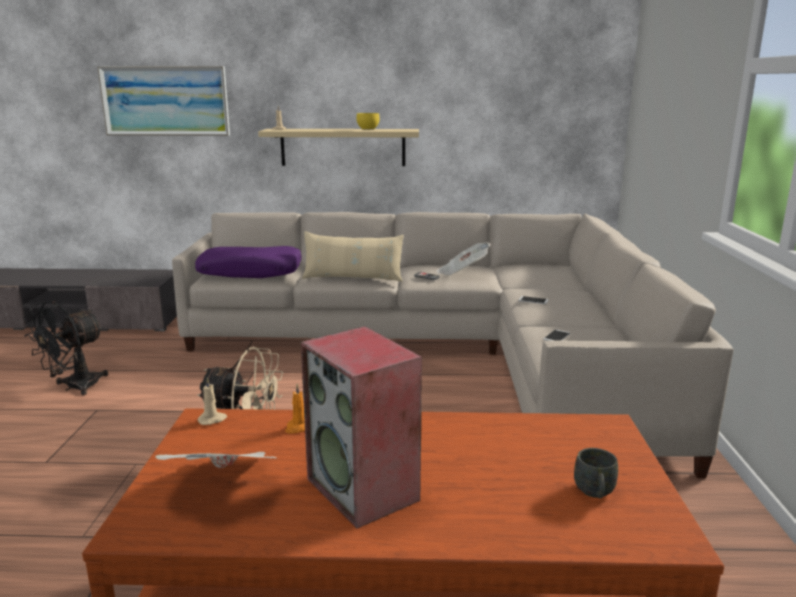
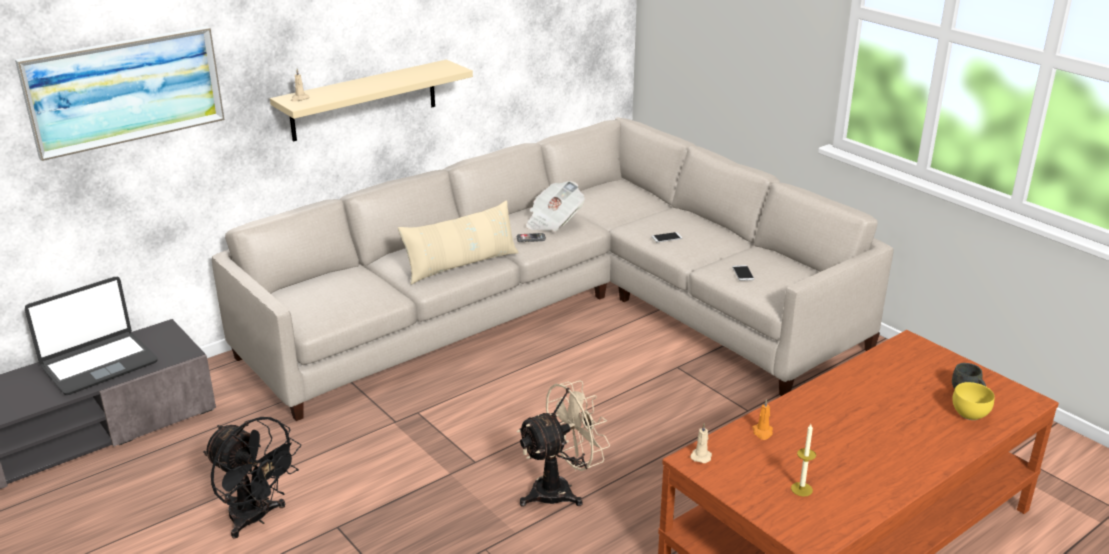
camera: 40 degrees left, 10 degrees up
(74, 387) = (256, 519): black fan -> black fan turned 45 degrees counterclockwise
(110, 276) = (99, 364): none -> laptop
(226, 484) = (801, 489): newspaper -> candle
(250, 272) = (337, 295): purple pillow -> none
(364, 490) = (872, 450): speaker -> none
(369, 129) = (404, 75): yellow bowl -> yellow bowl (971, 414)

